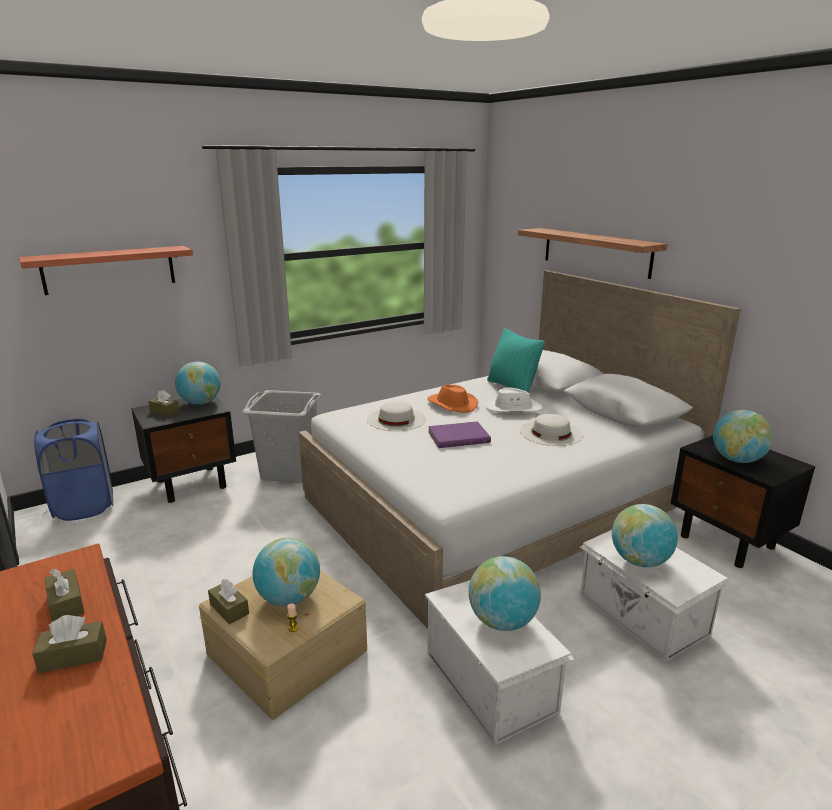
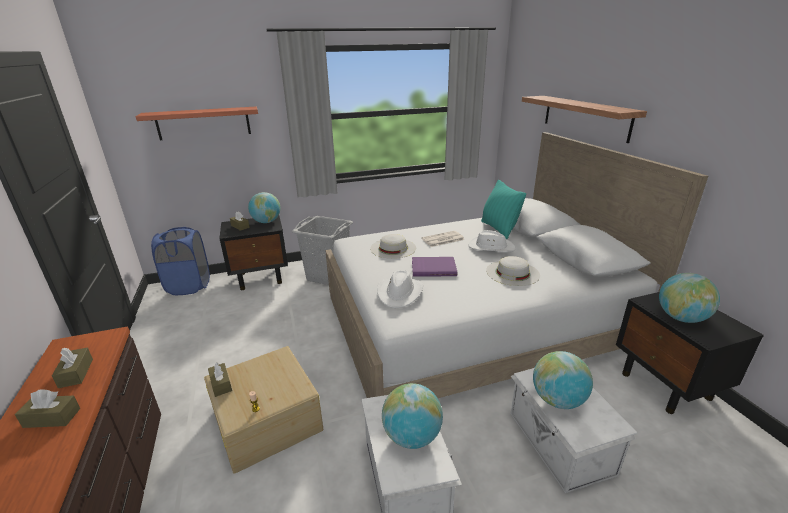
camera: 15 degrees right, 5 degrees up
(289, 598) = (265, 383): globe -> none
(433, 468) = (400, 293): none -> white hat
(451, 404) = (442, 239): orange hat -> newspaper

